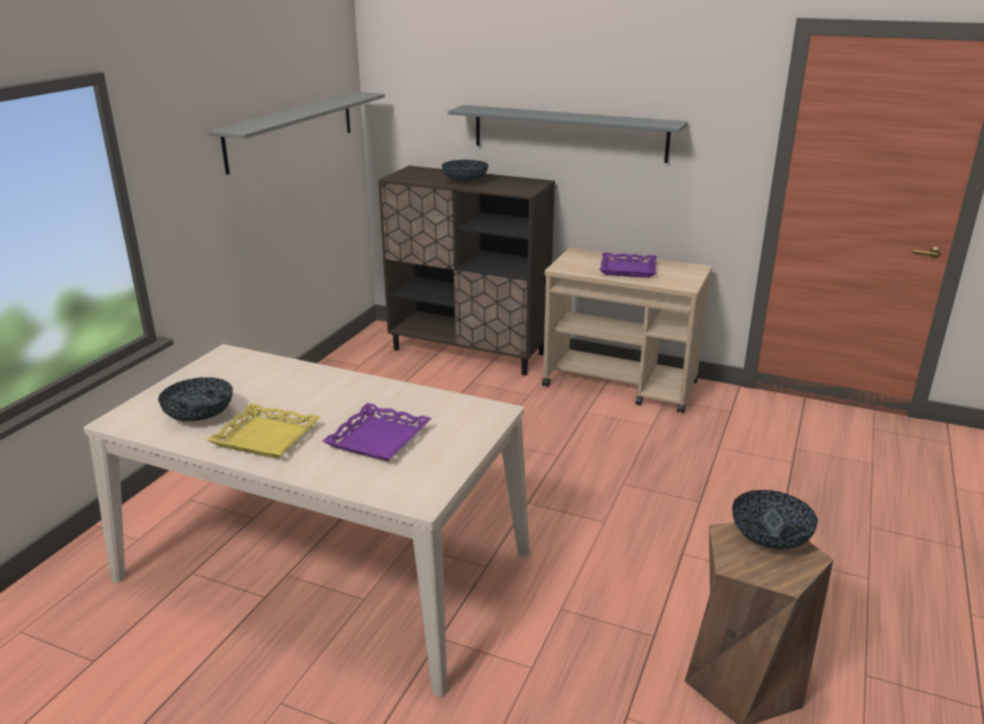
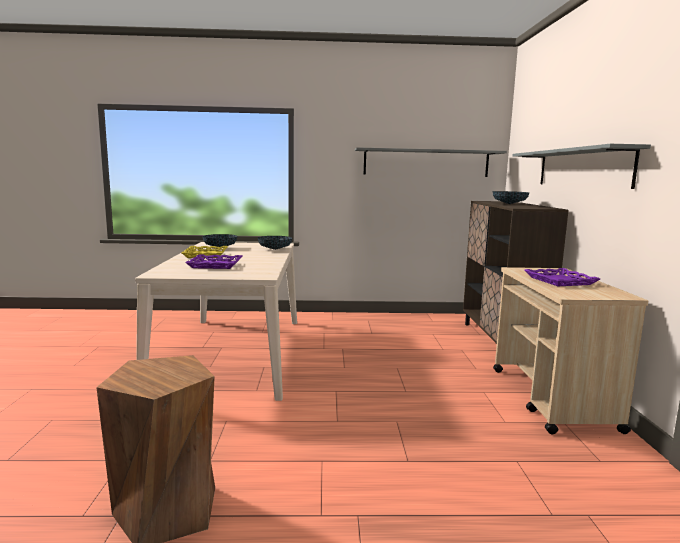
camera: 65 degrees right, 15 degrees down
(770, 537) = (182, 374): bowl -> bowl (275, 249)

